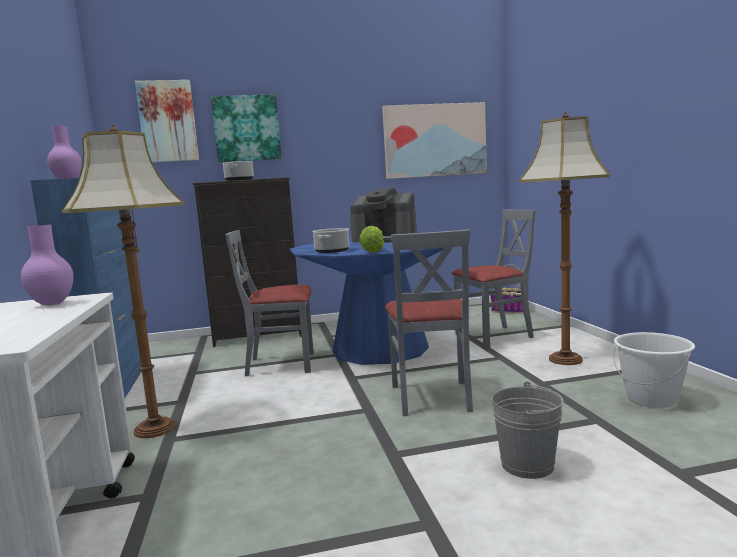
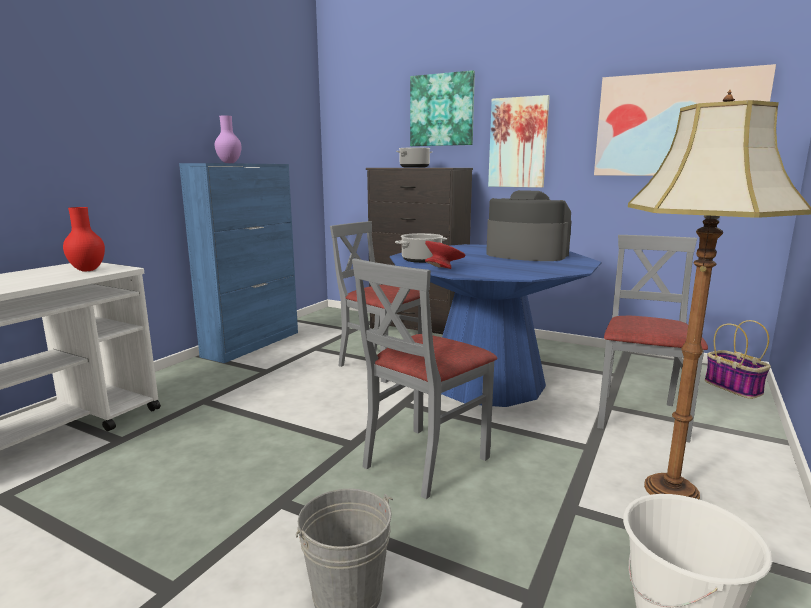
camera: 40 degrees right, 5 degrees up
(53, 304) = (88, 270): purple vase -> red vase
(153, 429) = (214, 387): floor lamp -> none
(168, 121) = (374, 104): picture -> picture (518, 143)
(372, 251) = (444, 269): lettuce -> red bowl
(385, 239) = (526, 255): coffee machine -> coffee machine turned 150 degrees clockwise
(494, 336) = (640, 416): grey chair -> grey chair turned 90 degrees counterclockwise

